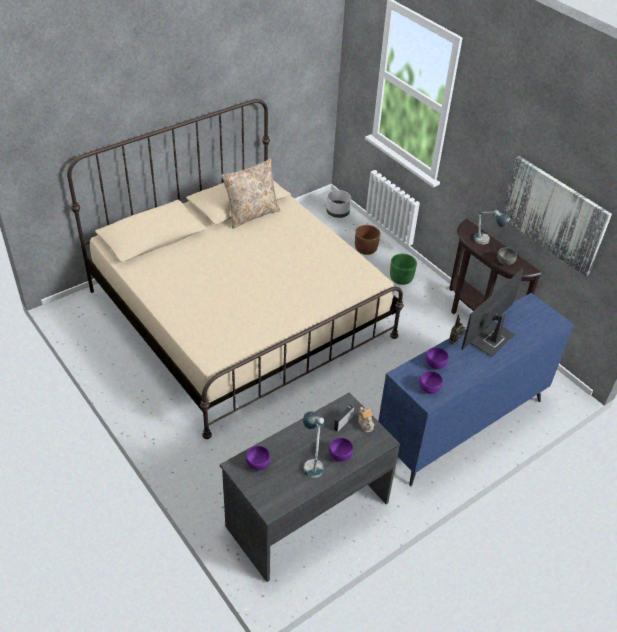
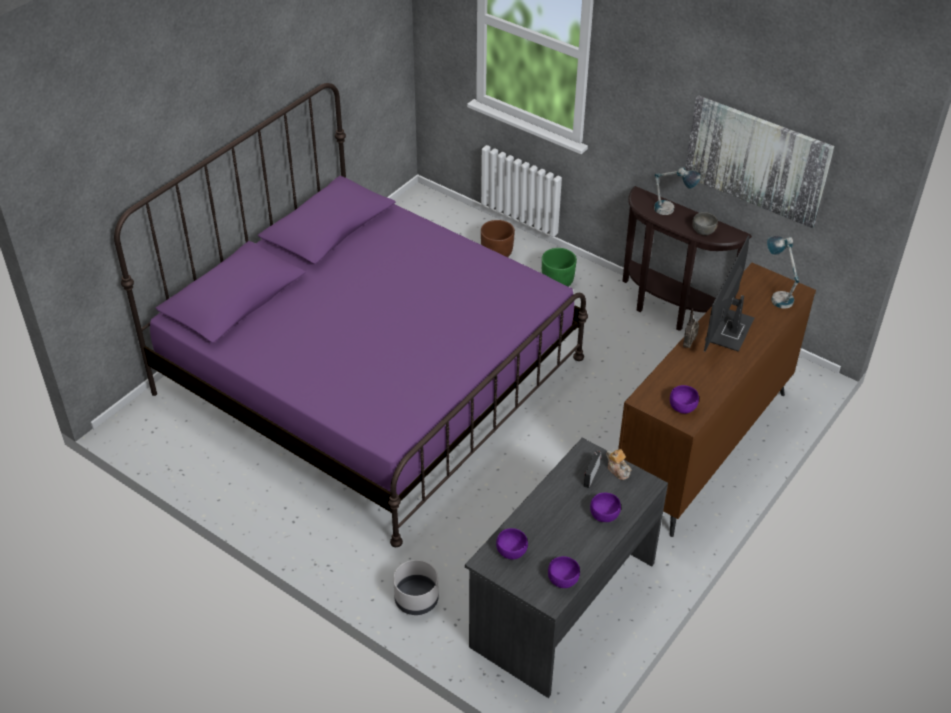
camera: 15 degrees left, 0 degrees up
(240, 313) = (369, 375): beige bed -> purple bed
(251, 214) = (354, 240): beige pillow -> none
(312, 462) = (575, 531): table lamp -> table lamp (776, 295)
(337, 212) = (440, 212): grey planter -> grey planter (416, 599)
(435, 363) = (677, 376): purple bowl -> purple bowl (562, 579)
(460, 425) = (702, 448): blue dresser -> brown dresser

